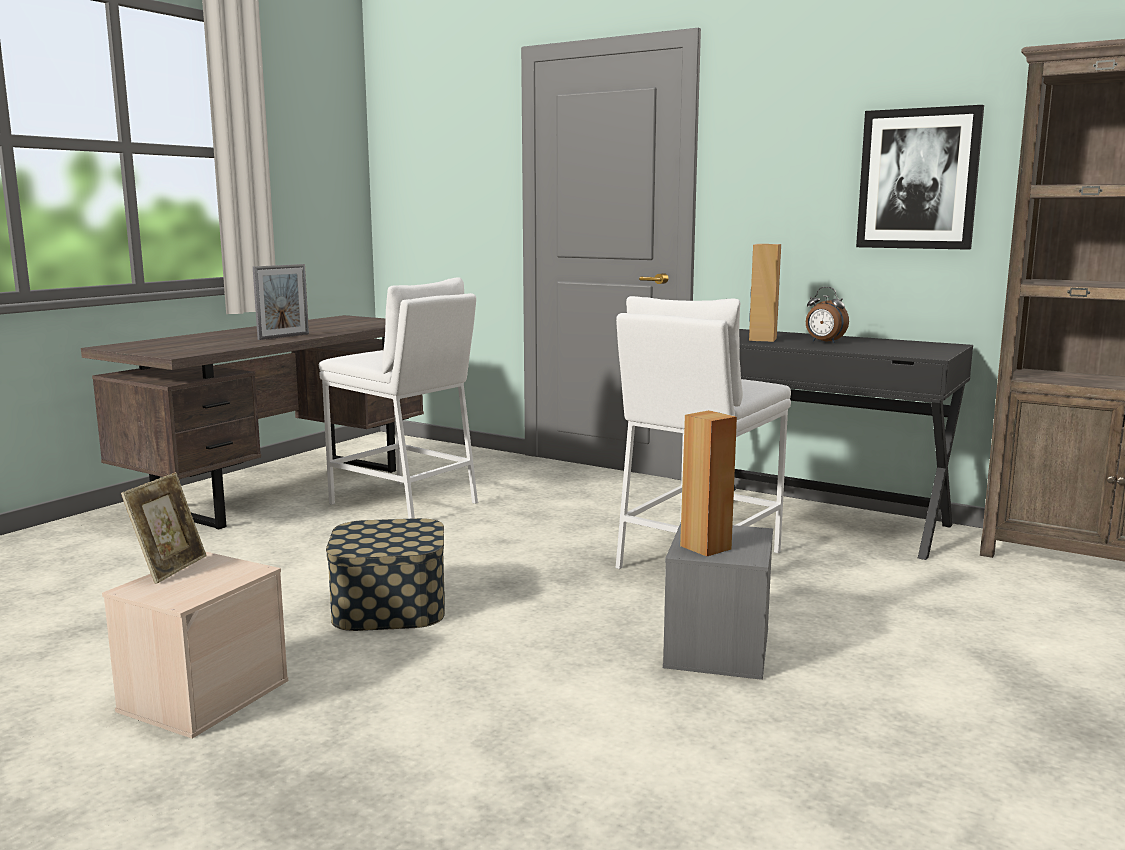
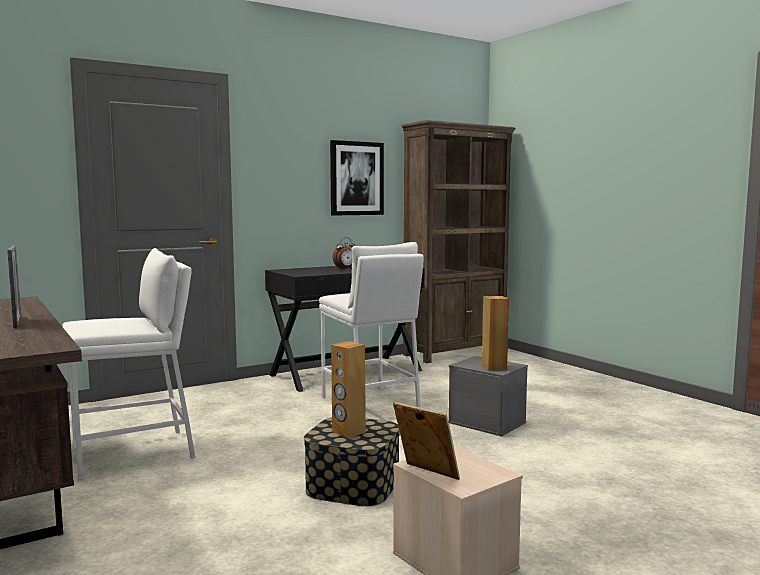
camera: 65 degrees left, 5 degrees down
(762, 339) = (319, 271): brown speaker -> brown speaker (348, 432)

